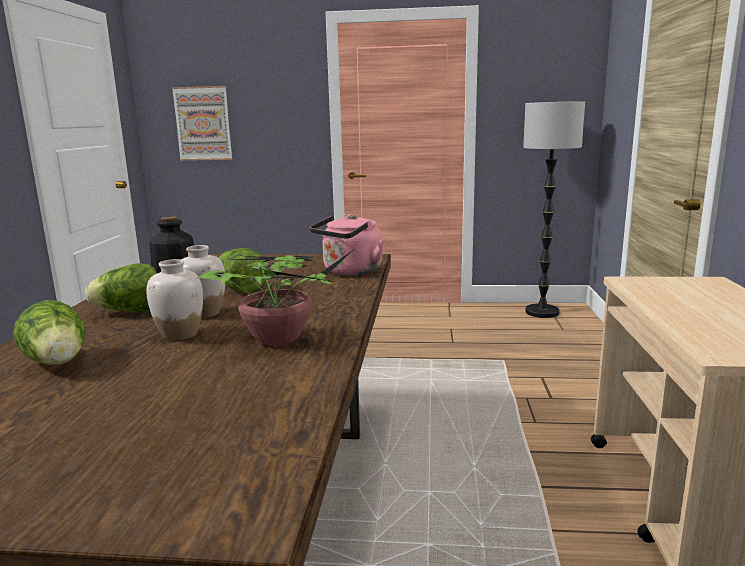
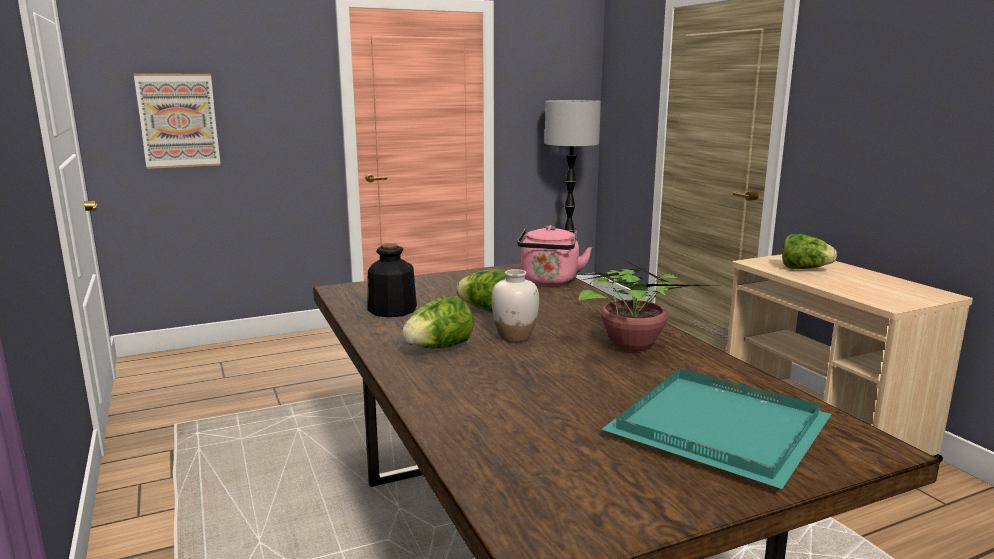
camera: 30 degrees left, 0 degrees up
(58, 363) = (499, 401): lettuce -> lettuce (804, 269)
(153, 441) = (722, 428): none -> turquoise tray
(180, 335) = (542, 358): white vase -> none

